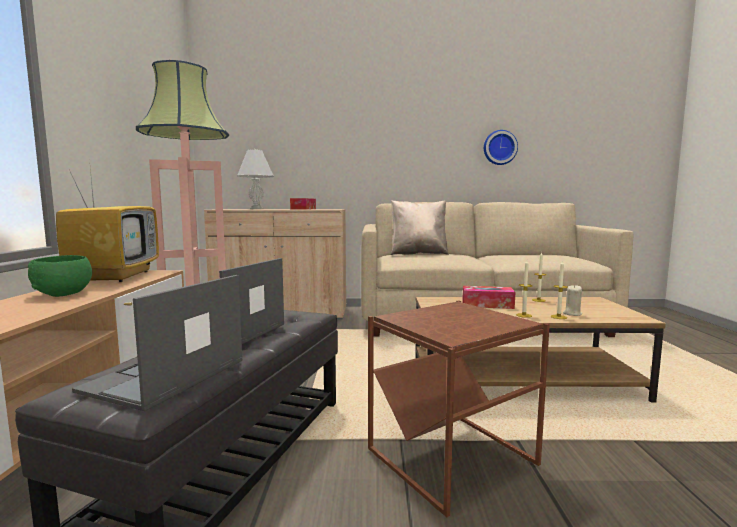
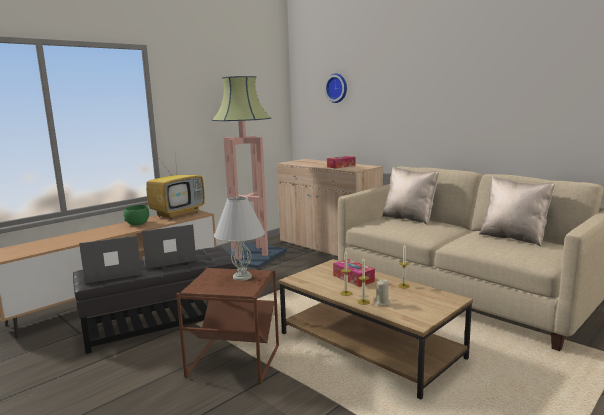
camera: 45 degrees right, 5 degrees up
(257, 209) = (315, 162): white table lamp -> white table lamp (242, 277)
(499, 148) = (532, 110): wall clock -> wall clock (337, 88)
(528, 254) = (513, 238): none -> beige pillow

